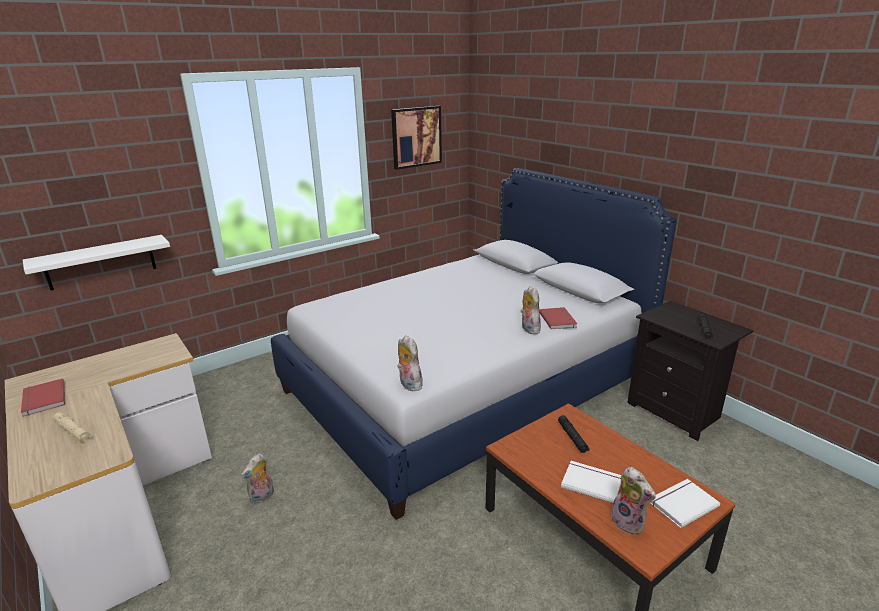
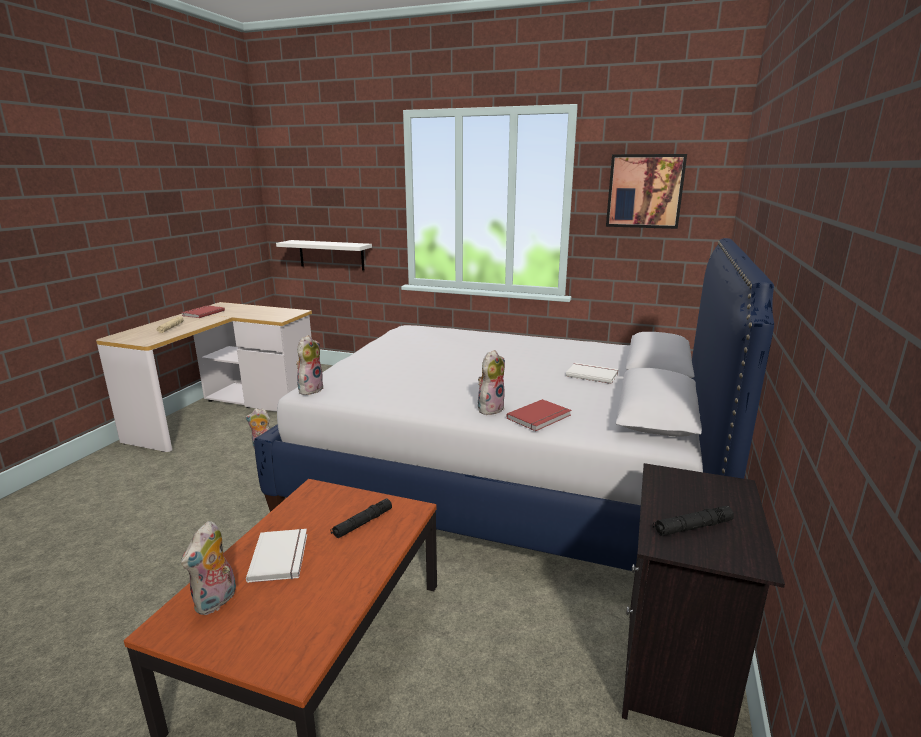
camera: 55 degrees right, 5 degrees down
(682, 503) = (274, 641): white book -> white book (592, 374)

